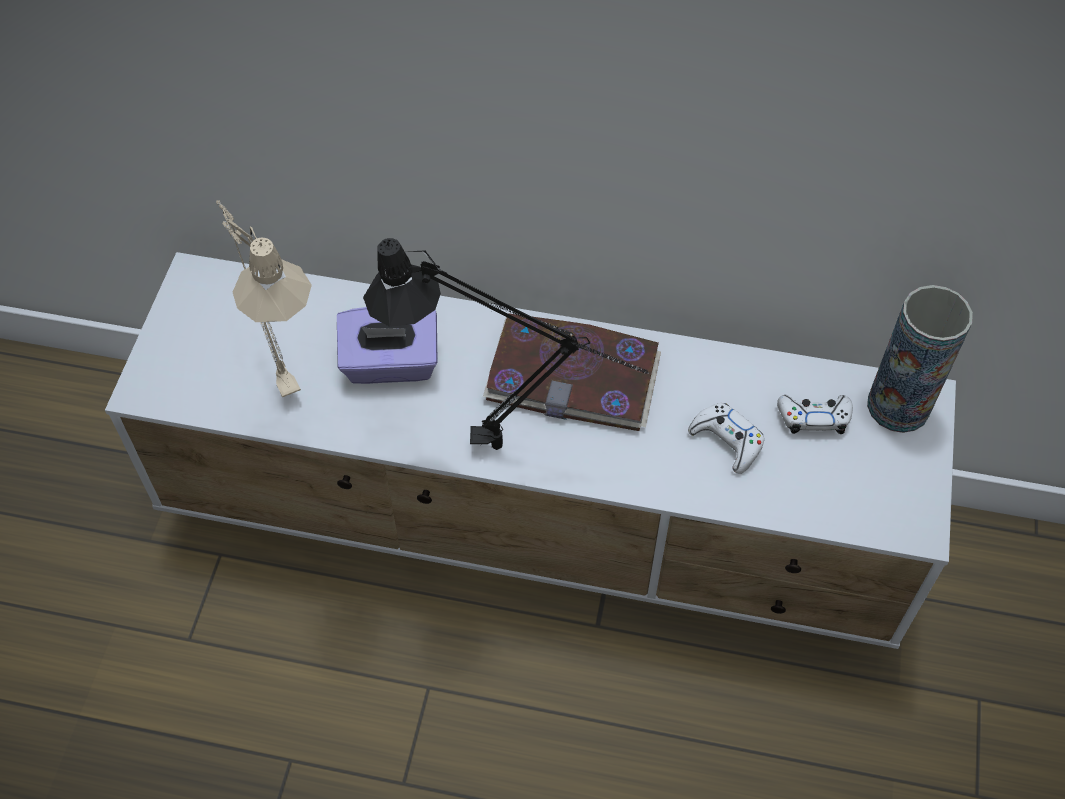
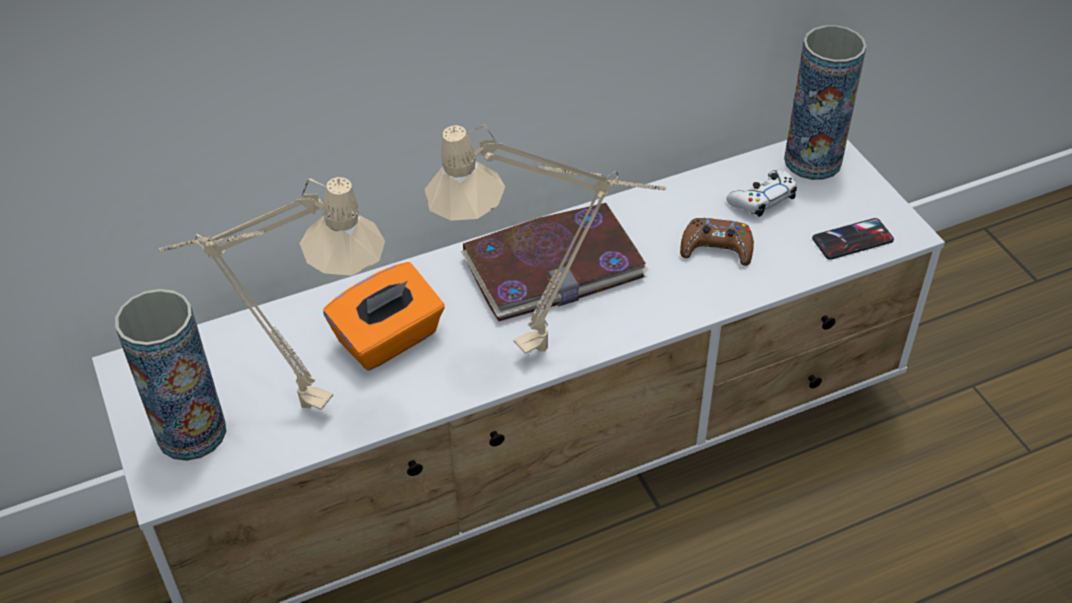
camera: 35 degrees left, 10 degrees down
(193, 357) = (191, 432): none -> vase
(390, 364) = (389, 339): purple tissue box -> orange tissue box
(514, 447) = (555, 343): black table lamp -> beige table lamp
(727, 441) = (716, 248): white game controller -> brown game controller
(860, 506) = (852, 240): none -> phone

